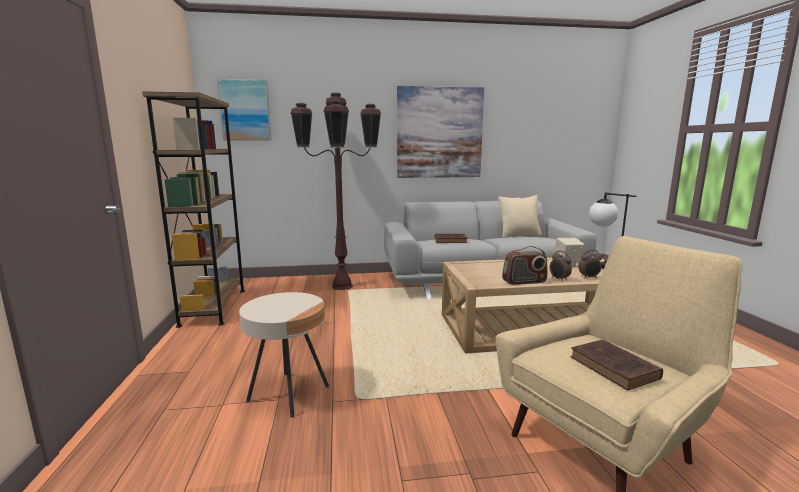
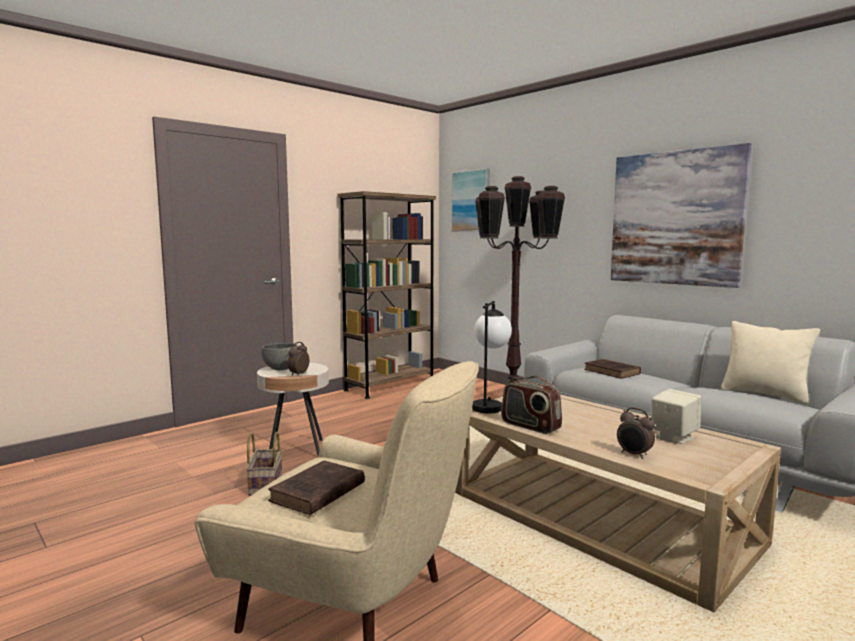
camera: 55 degrees right, 5 degrees down
(267, 309) = (281, 368): none -> grey bowl
(348, 433) = (265, 484): none -> basket
(559, 279) = (581, 439): alarm clock -> alarm clock (298, 374)
(603, 266) = (722, 456): table lamp -> table lamp (489, 405)

